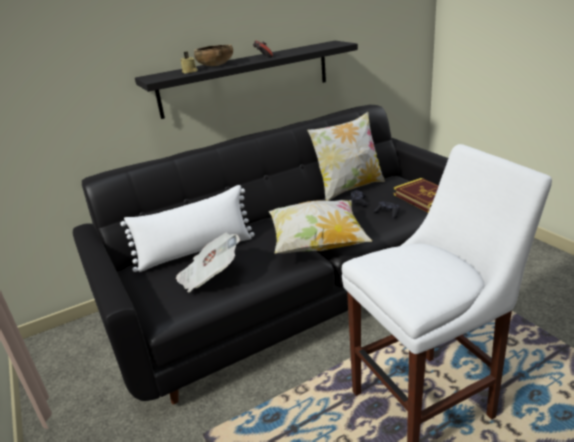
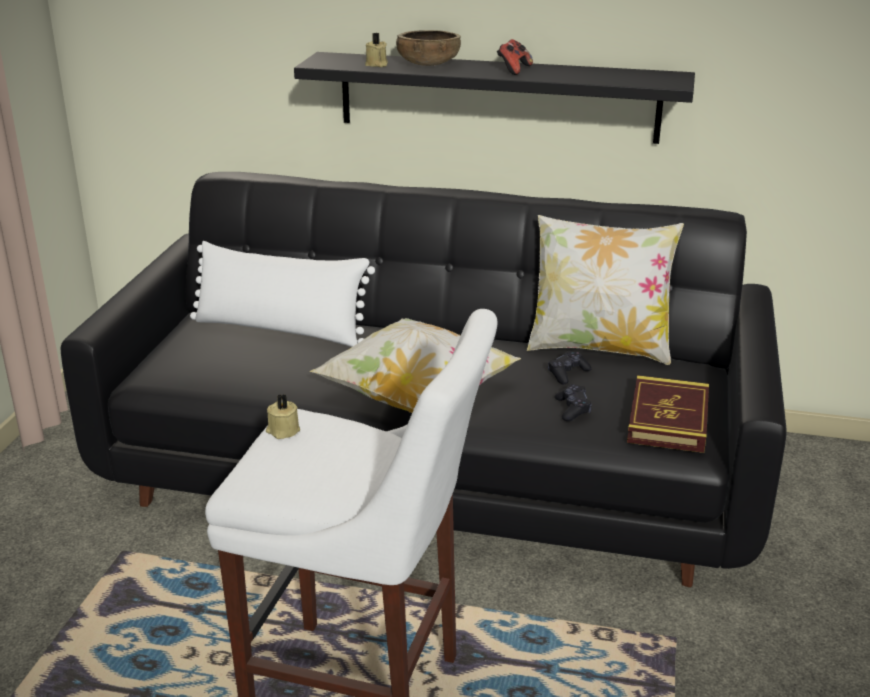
camera: 40 degrees right, 0 degrees up
(209, 277) = (242, 365): newspaper -> none
(376, 269) = (282, 431): none -> beige candle

